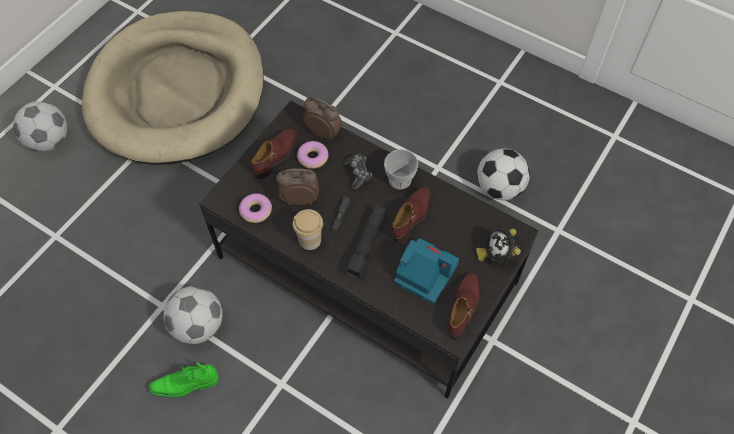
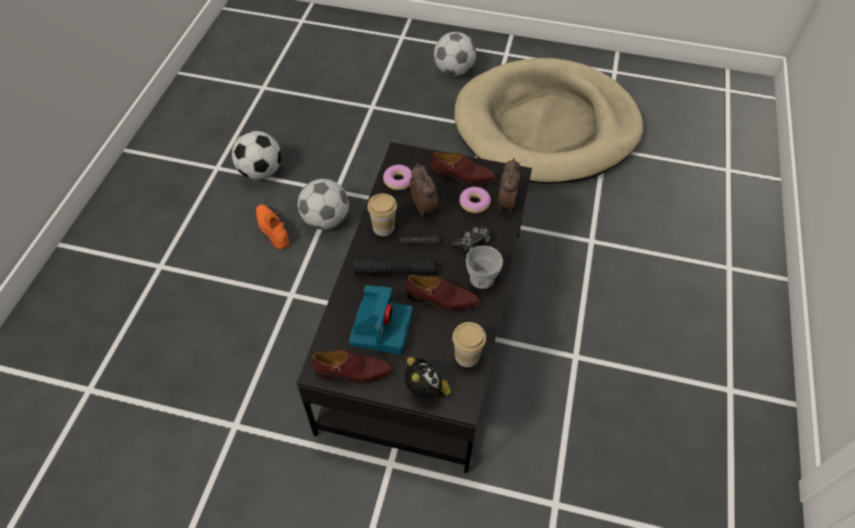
camera: 70 degrees right, 5 degrees down
(185, 384) = (272, 229): green shoe -> orange shoe
(474, 216) = (467, 356): none -> cup
(497, 256) = (425, 390): alarm clock -> alarm clock turned 105 degrees clockwise
(499, 188) = (580, 425): football -> football (261, 172)

